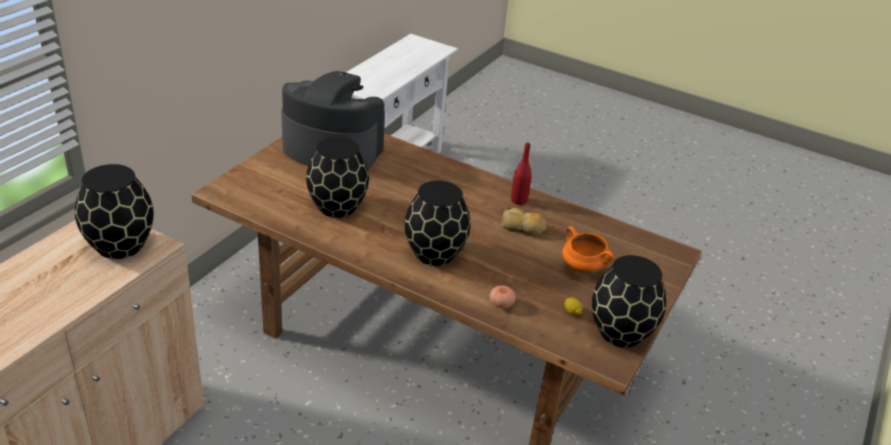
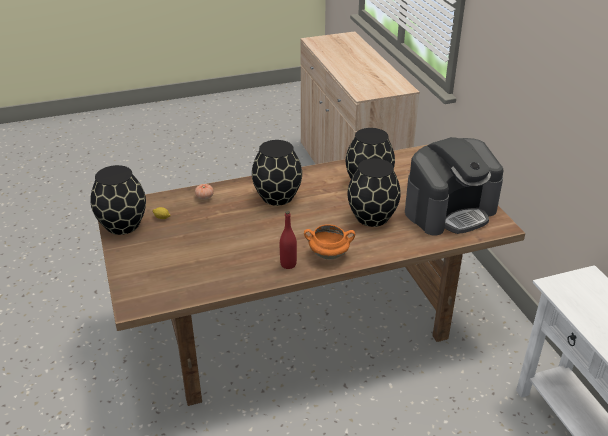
camera: 135 degrees right, 0 degrees up
(120, 246) = (373, 87): black vase -> black vase (371, 217)
(523, 228) = (256, 246): bread -> none
(582, 268) = (186, 246): orange cooking pot -> orange cooking pot (329, 254)

